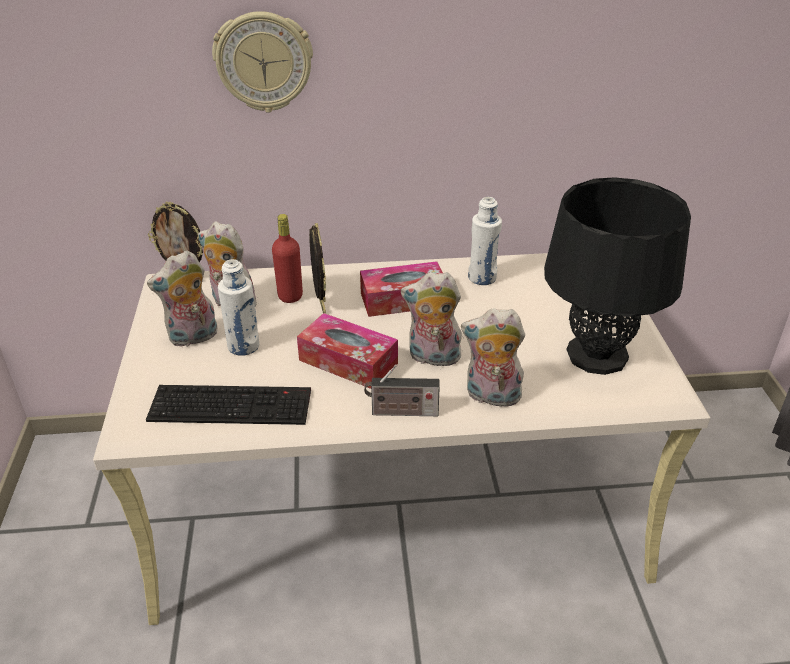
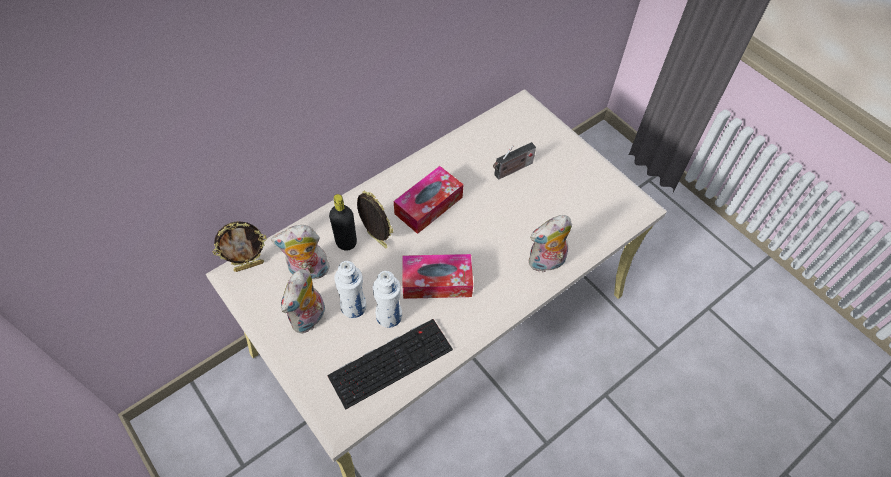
camera: 35 degrees left, 20 degrees up
(264, 62) = (274, 79): wall clock -> none
(290, 296) = (346, 242): red bottle -> black bottle
(401, 412) = (503, 306): radio -> radio (512, 170)
(432, 358) = (488, 249): plush toy -> none
(482, 278) = (465, 158): white bottle -> white bottle (389, 316)
(597, 355) = (582, 195): black table lamp -> none

